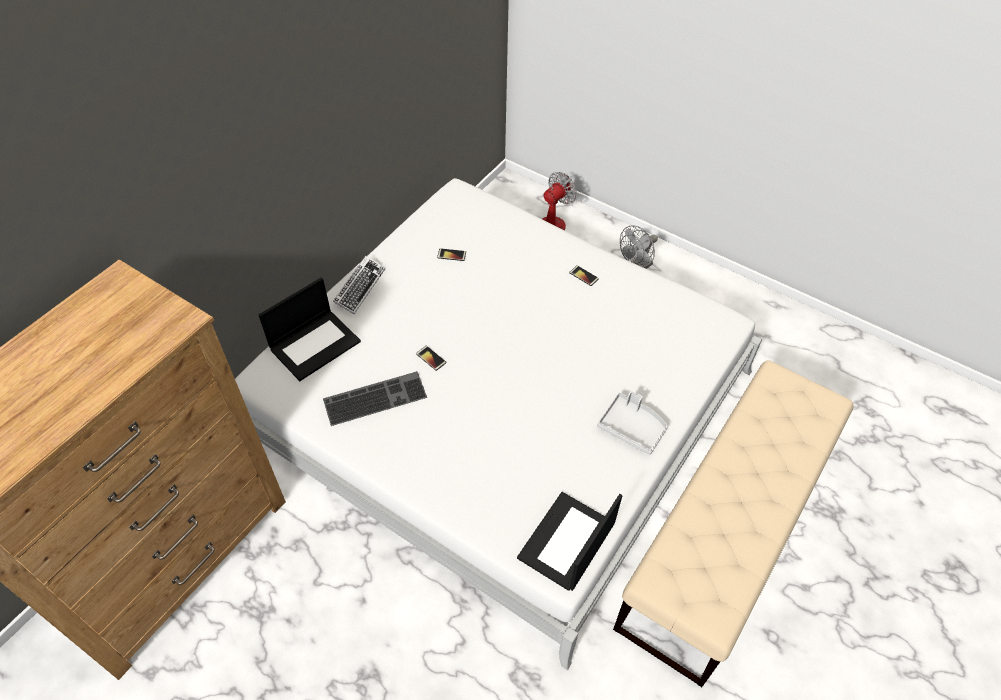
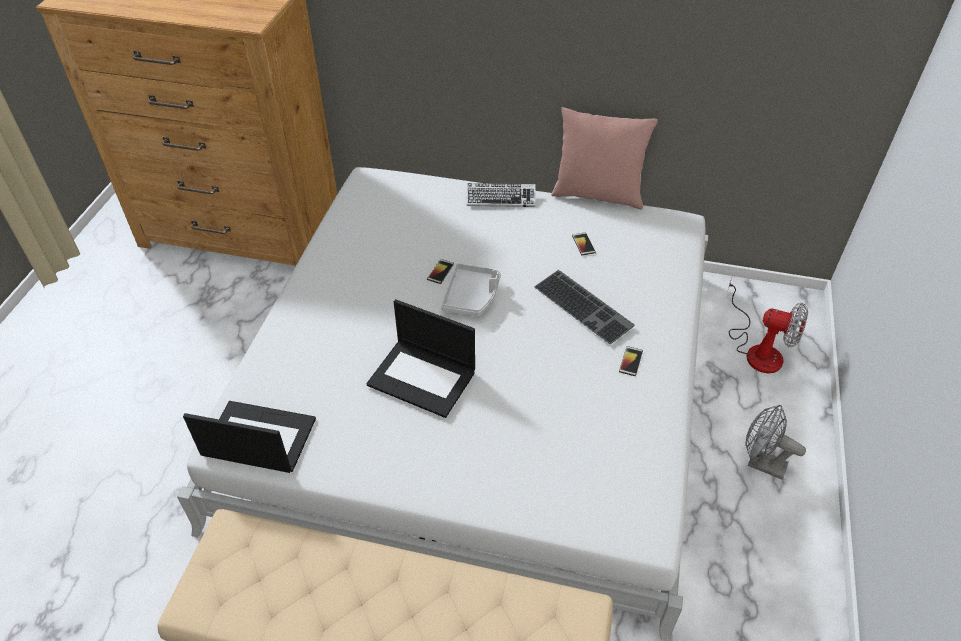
camera: 70 degrees right, 5 degrees down
(315, 344) = (420, 195): laptop -> laptop (423, 378)
(375, 397) = (377, 250): keyboard -> keyboard (585, 306)
(394, 225) = (597, 194): none -> pink pillow
(632, 427) = (425, 461): grey tray -> grey tray (472, 296)

